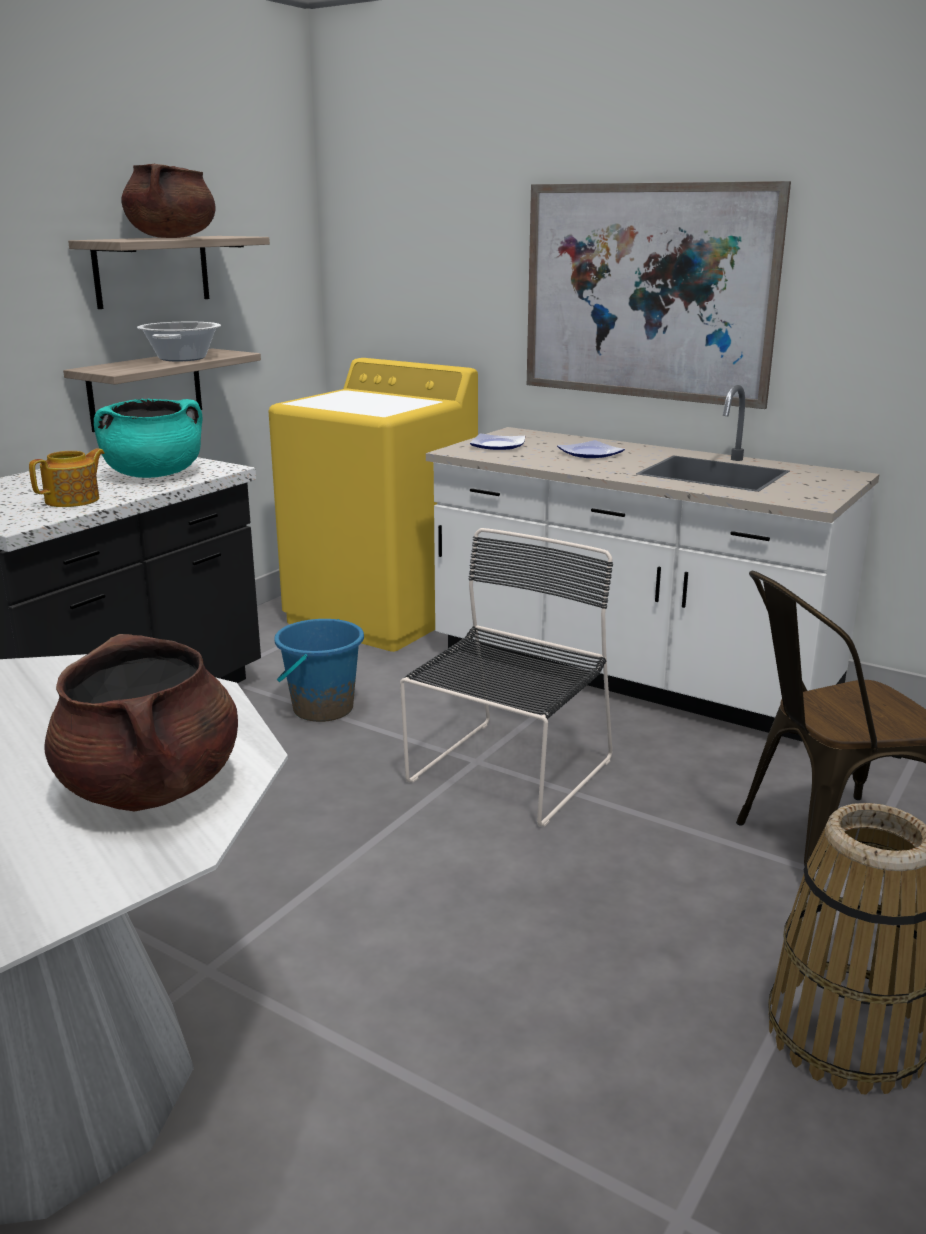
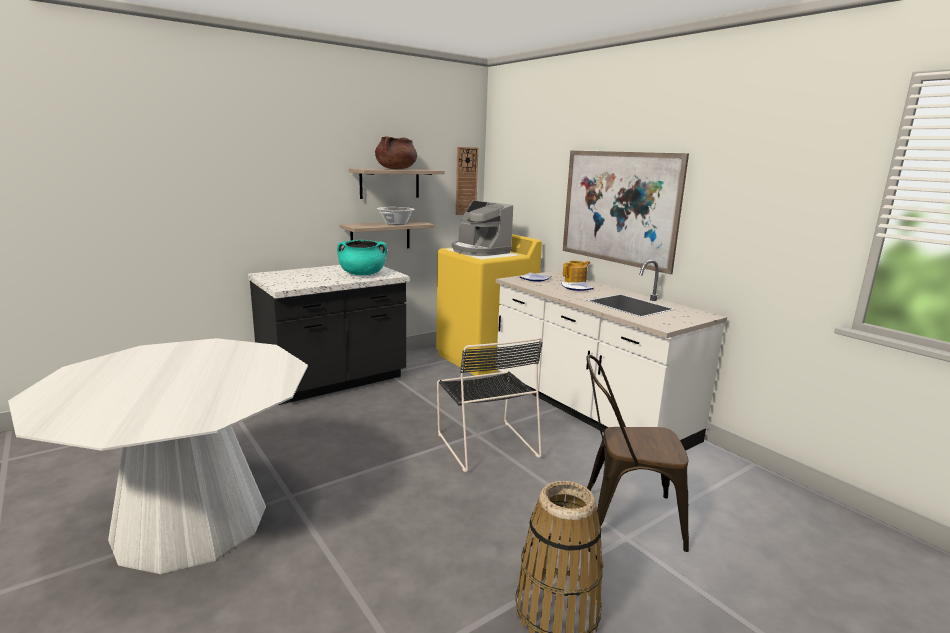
camera: 20 degrees right, 5 degrees down
(74, 500) = (317, 280): teapot -> teapot (576, 281)
(151, 788) = (228, 397): brown cooking pot -> none
(290, 258) = (466, 181): none -> wall clock
(322, 708) = (423, 396): blue bucket -> none
(358, 402) = (479, 251): none -> coffee machine
(507, 774) = (486, 443): black chair -> black chair turned 105 degrees clockwise

